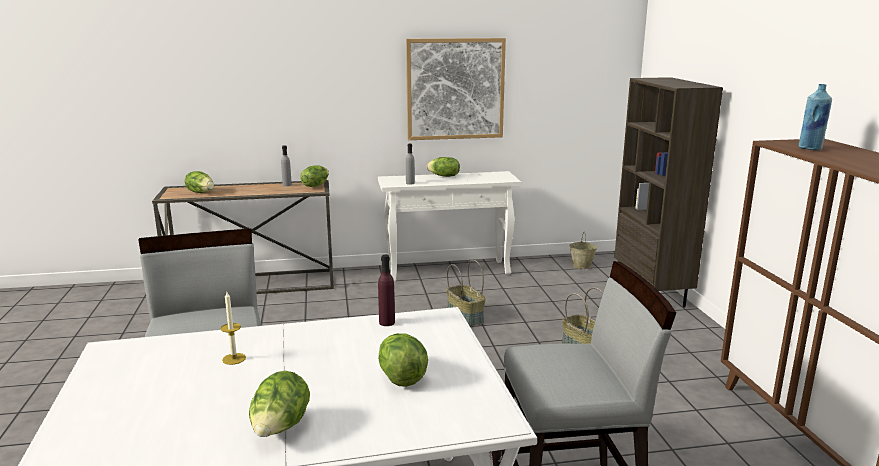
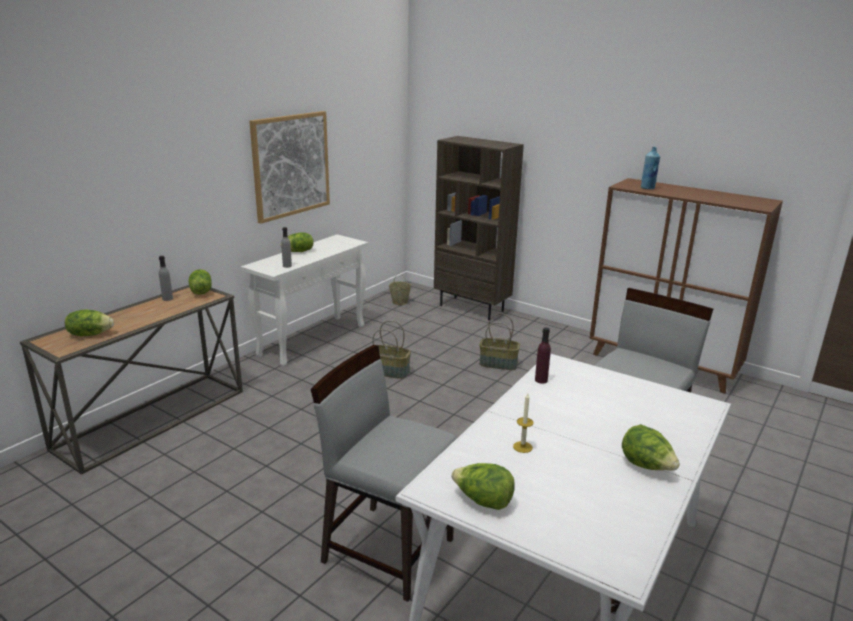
camera: 45 degrees left, 5 degrees up
(401, 377) = (624, 407): lettuce -> lettuce (483, 501)

